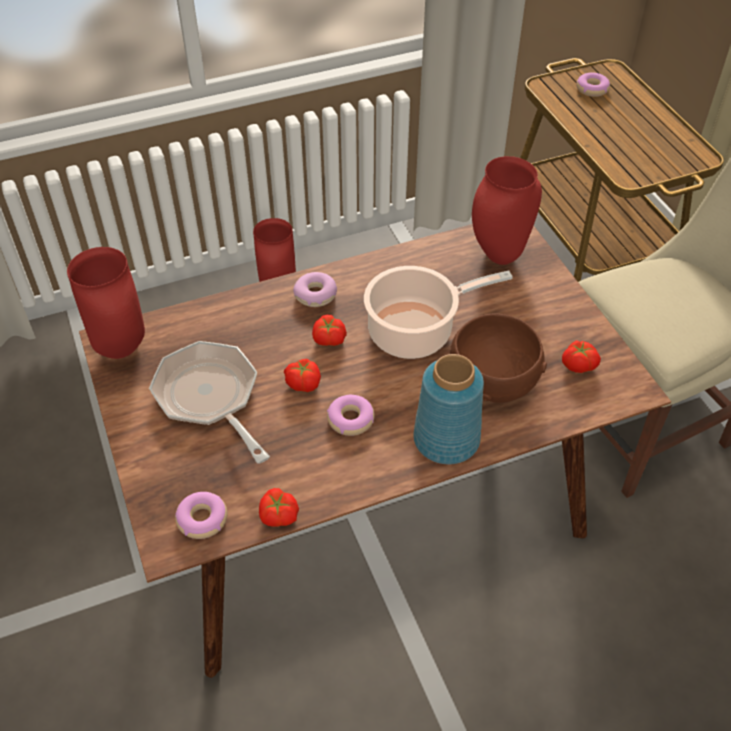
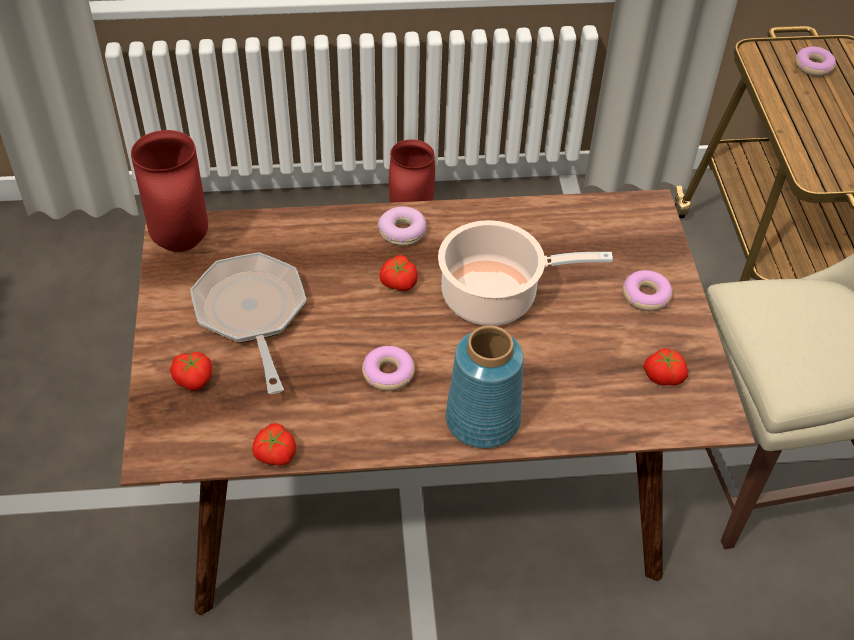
camera: 15 degrees right, 0 degrees up
(202, 519) = (197, 437): donut -> donut (645, 296)
(304, 382) = (354, 322): tomato -> tomato (194, 378)
(492, 382) = (558, 371): brown bowl -> none
(498, 254) = (622, 233): red vase -> none

